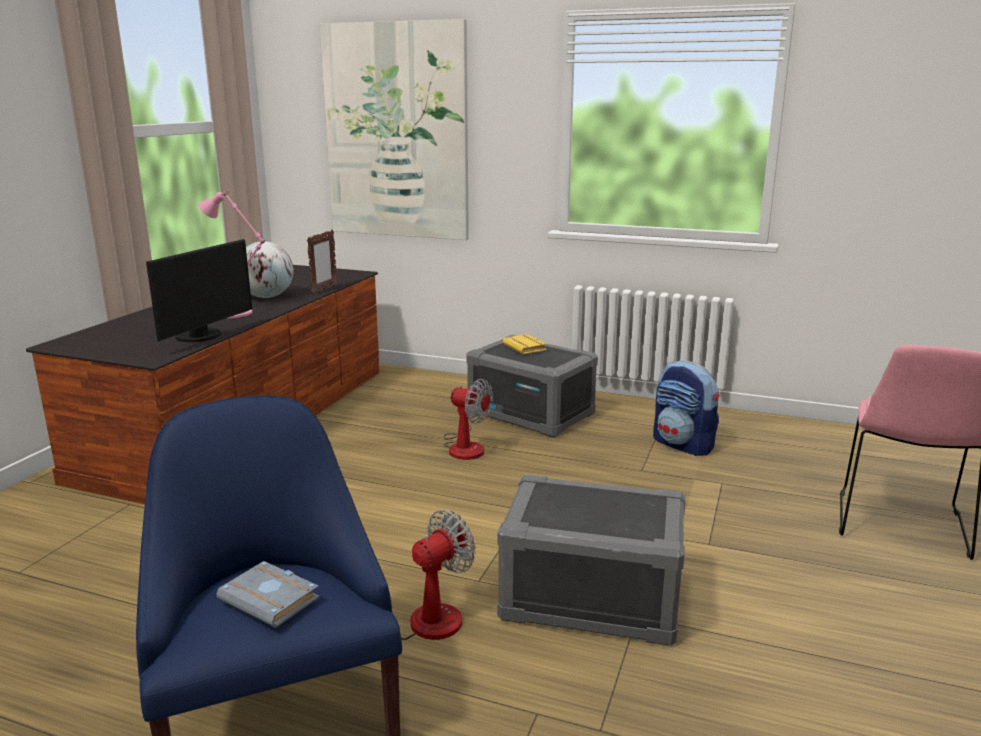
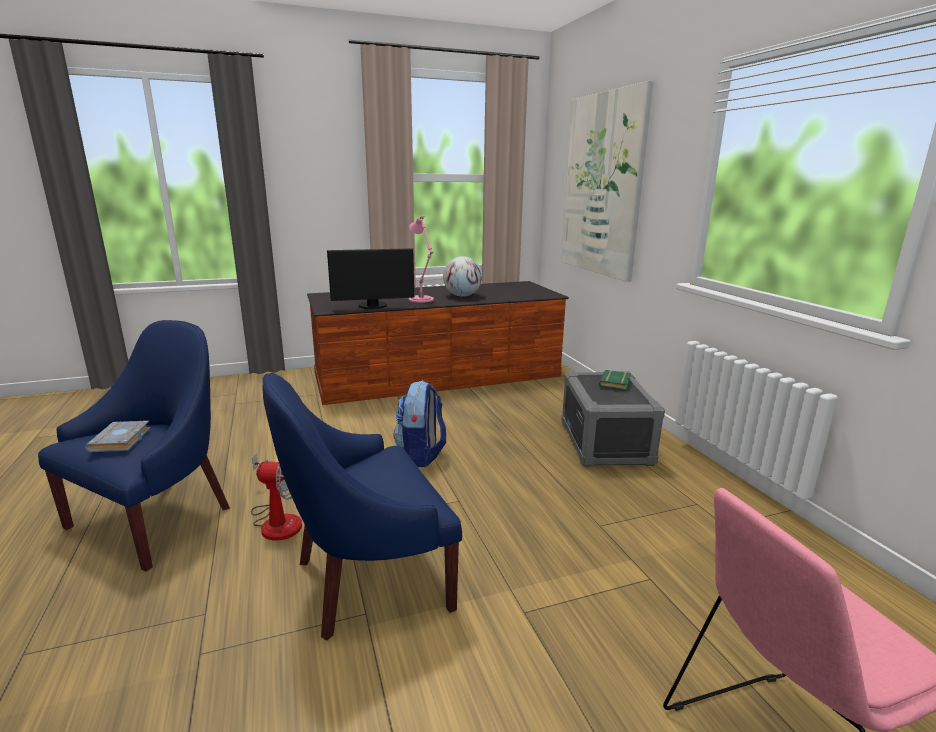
camera: 50 degrees right, 0 degrees up
(324, 289) = (502, 299): picture frame -> none
(464, 446) = (513, 442): fan -> none
(526, 348) = (616, 383): yellow book -> green book
(590, 598) = (368, 579): grey storage box -> blue armchair
(683, 445) = (685, 529): backpack -> backpack (421, 455)

